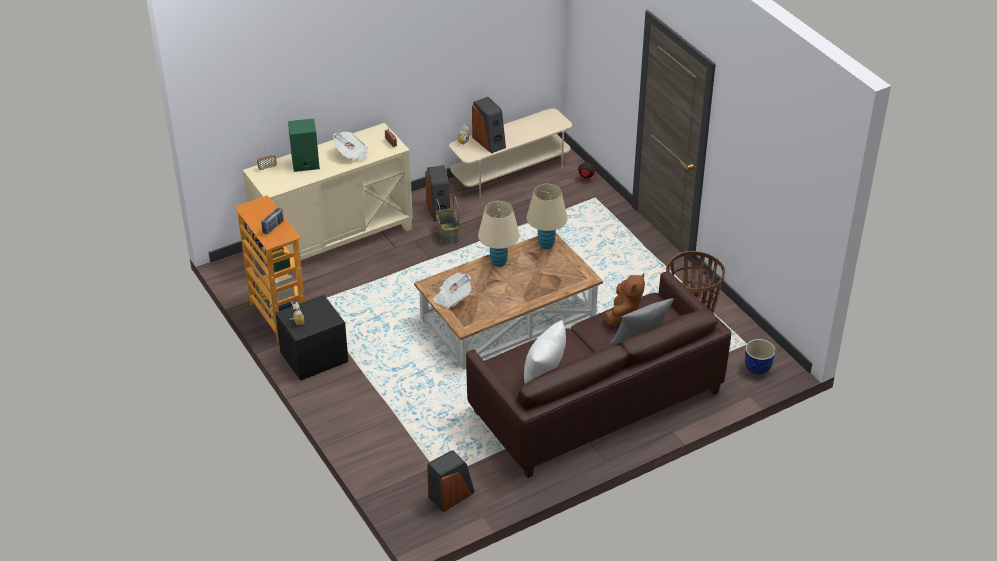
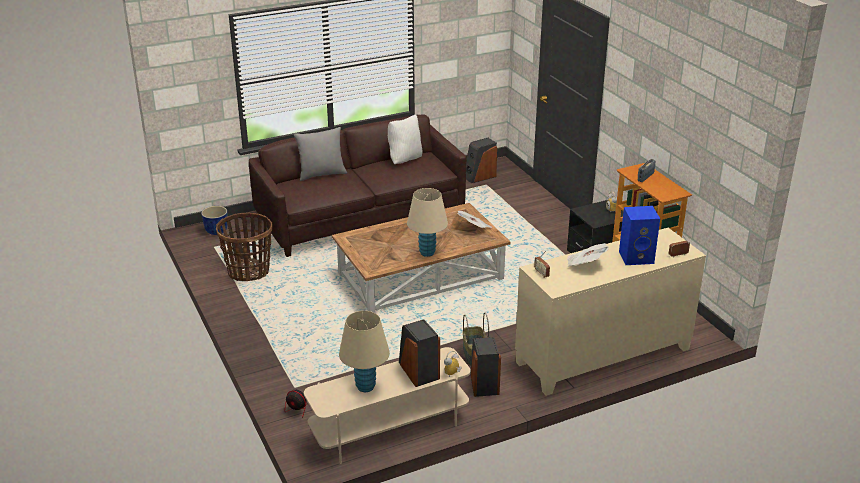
camera: 175 degrees left, 10 degrees down
(304, 164) = (637, 257): green speaker -> blue speaker
(546, 244) = (376, 265): beige table lamp -> beige table lamp (365, 387)
(623, 314) = (327, 191): brown plush toy -> none

